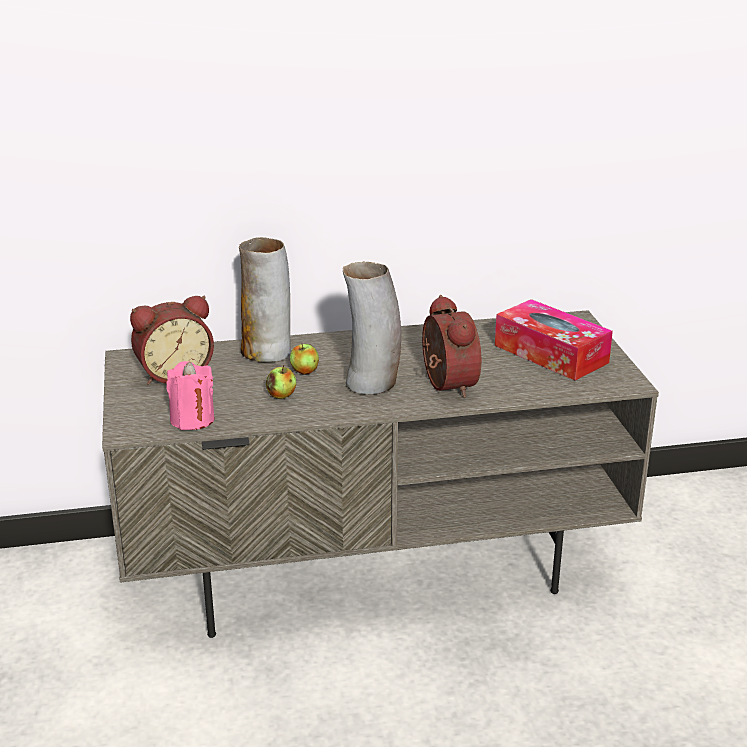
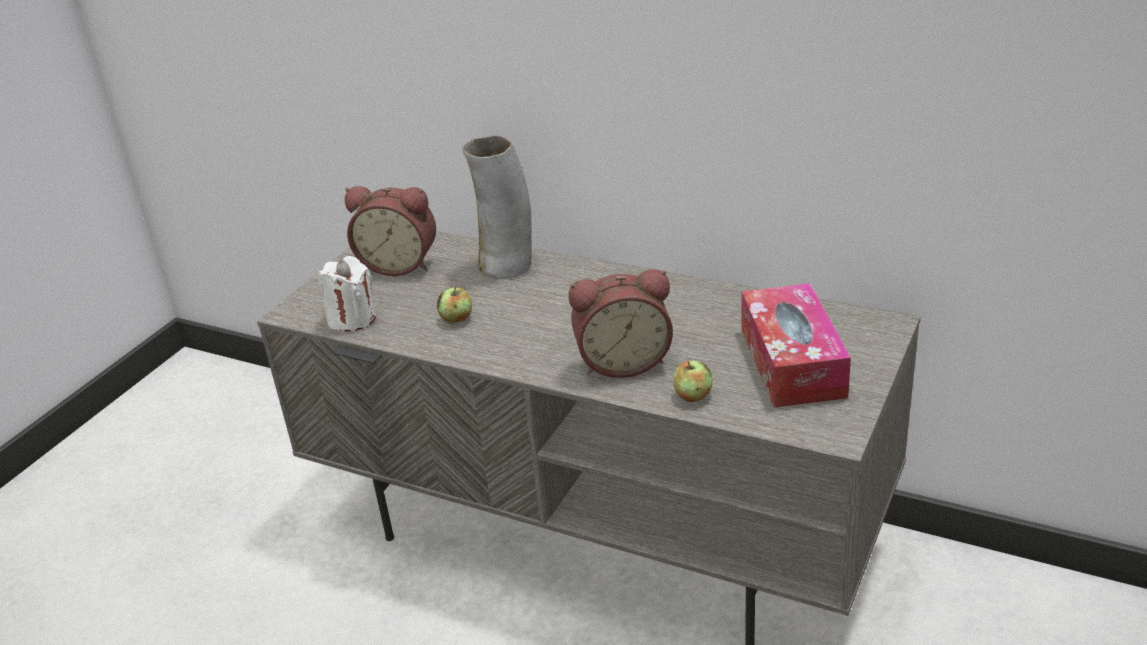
camera: 40 degrees right, 5 degrees up
(192, 419) = (352, 319): pink candle -> white candle
(304, 371) = (511, 298): apple -> apple (693, 395)
(372, 383) = (555, 333): vase -> none
(445, 385) = (622, 361): alarm clock -> alarm clock turned 60 degrees clockwise

